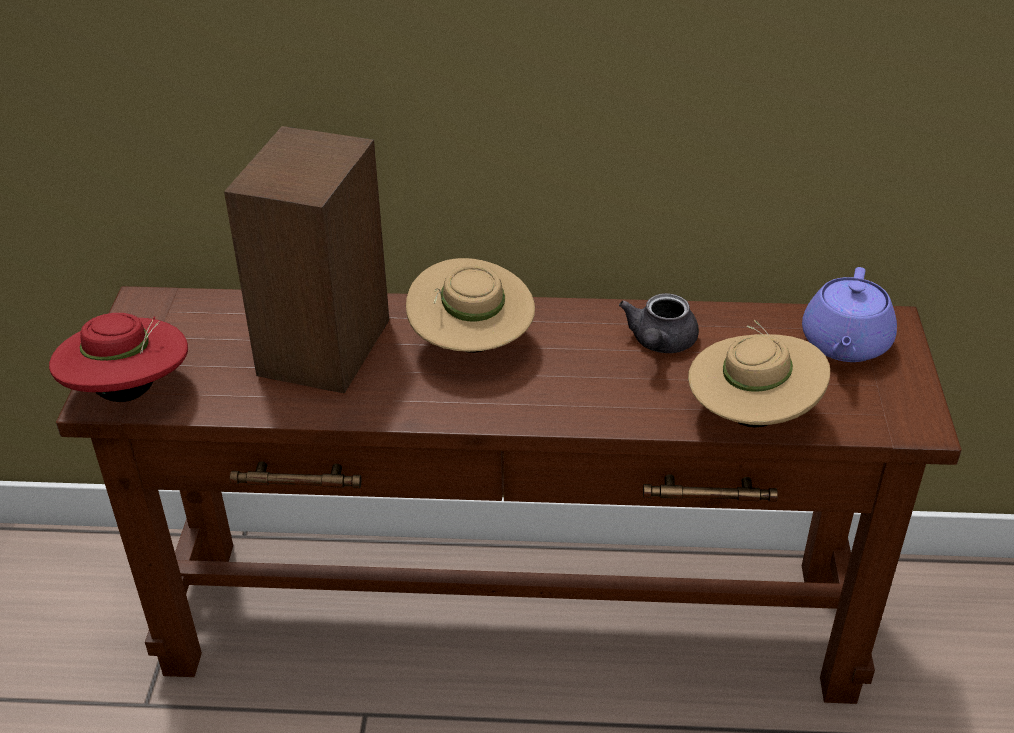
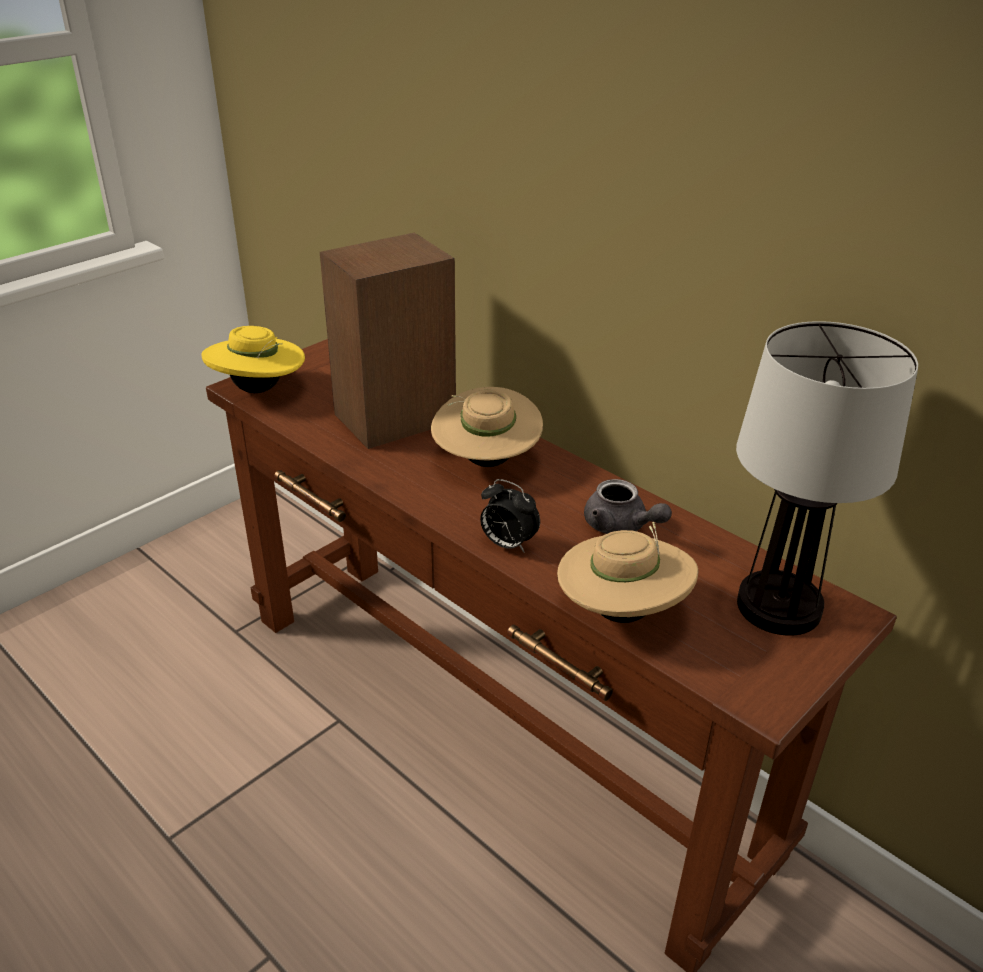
camera: 40 degrees right, 5 degrees down
(129, 392) = (259, 390): red hat -> yellow hat
(595, 412) = (507, 544): none -> alarm clock
(659, 343) = (621, 527): grey teapot -> grey teapot turned 105 degrees counterclockwise
(845, 344) = (780, 607): purple teapot -> table lamp

